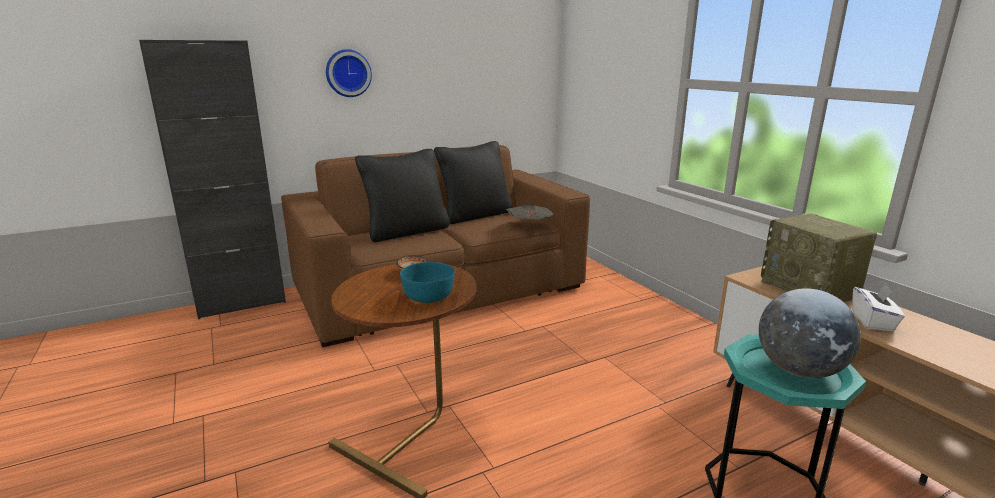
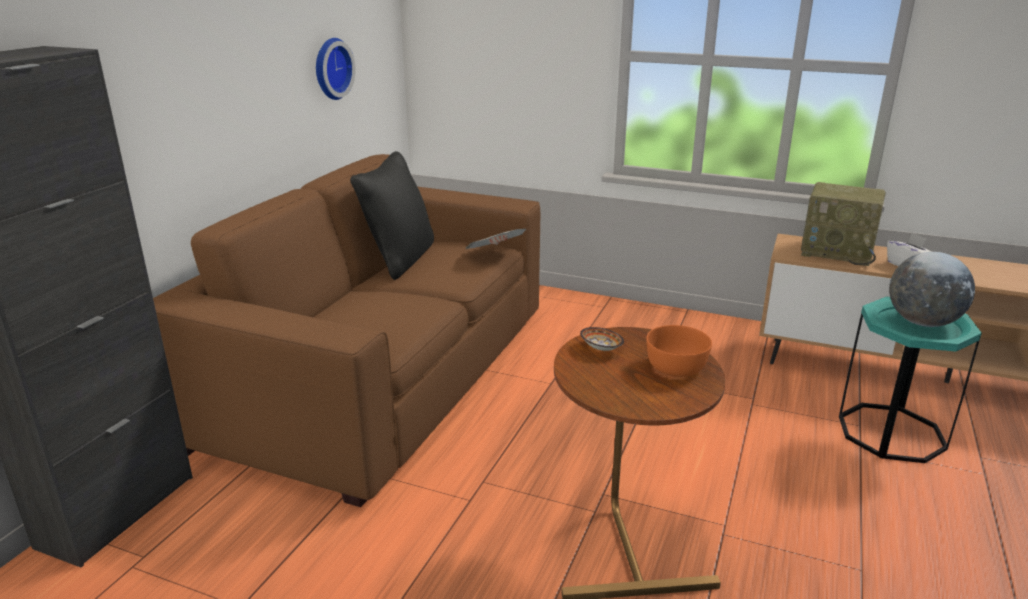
camera: 40 degrees left, 5 degrees up
(348, 73) = (190, 80): wall clock -> wall clock (330, 68)
(406, 231) = (369, 307): black pillow -> none
(429, 296) = (676, 366): turquoise bowl -> orange bowl

